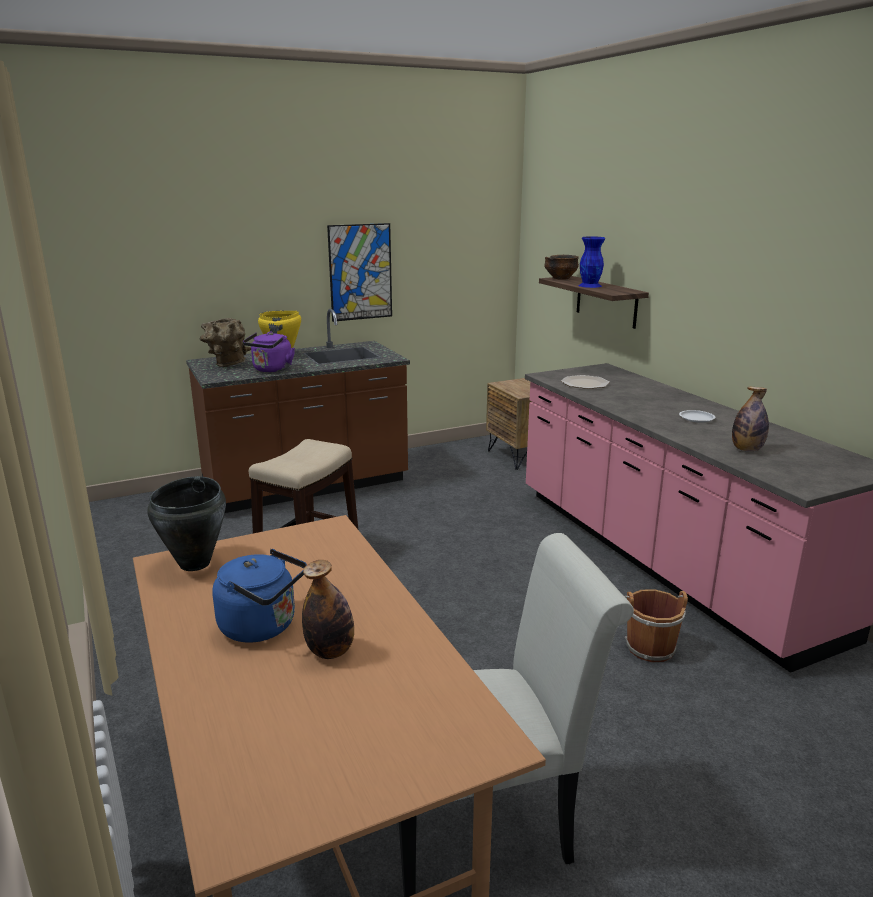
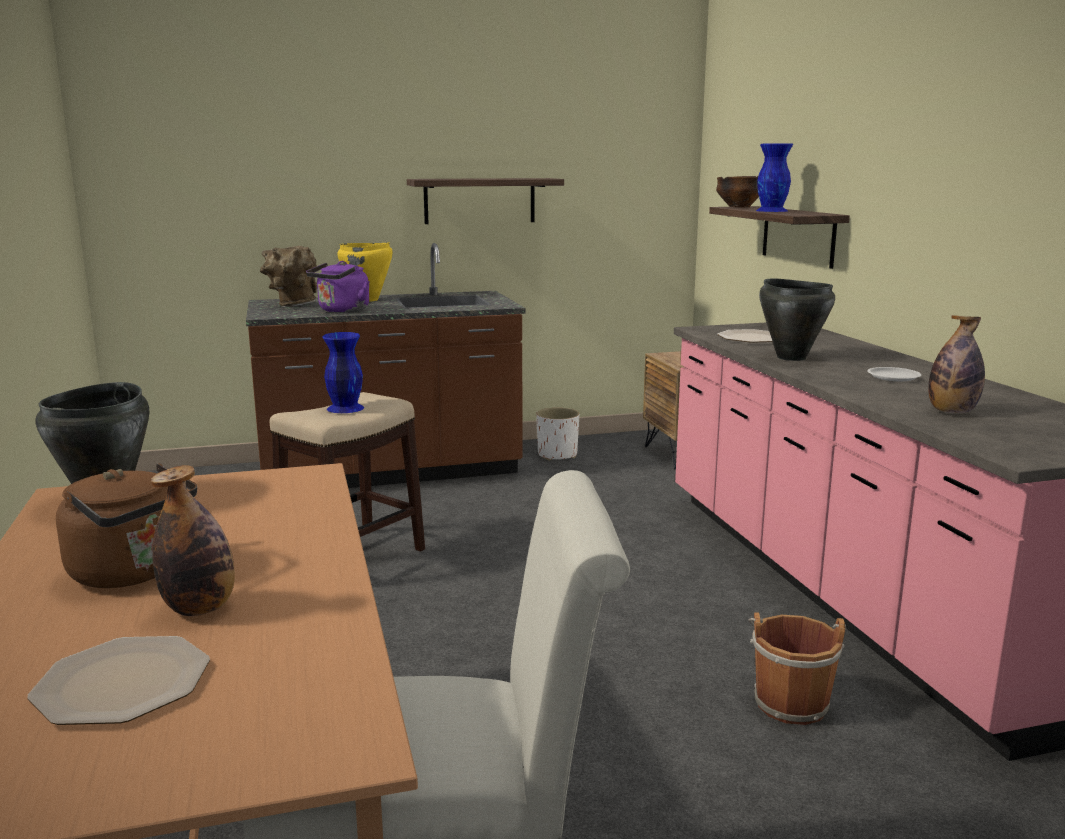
camera: 10 degrees right, 5 degrees down
(263, 626) = (133, 573): blue kettle -> brown kettle
(302, 455) = (344, 408): none -> blue vase
(321, 715) = (124, 683): none -> plate
(360, 272) = (479, 200): picture -> shelf
(426, 462) = (557, 455): none -> white planter
(621, 402) = (791, 357): none -> black cooking pot

